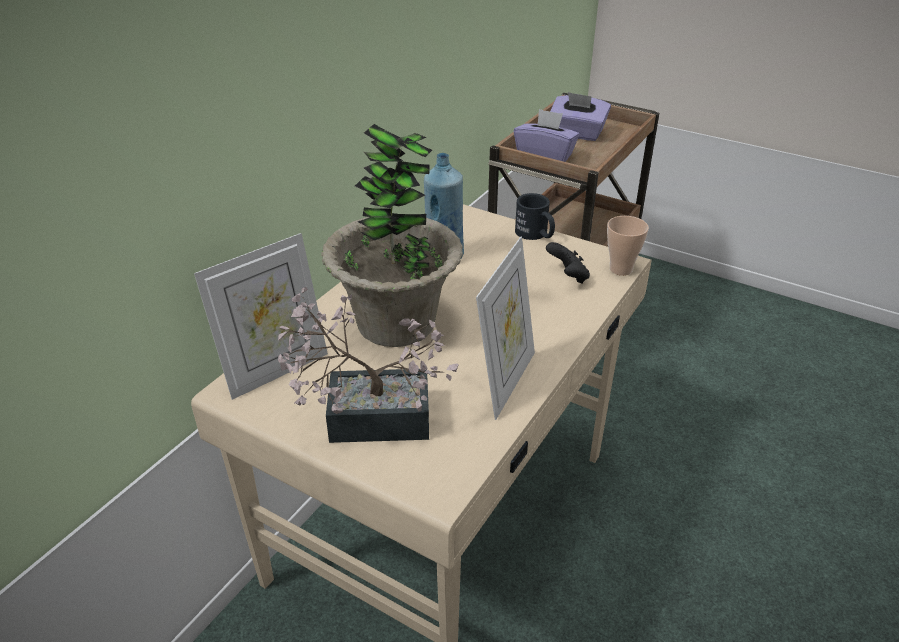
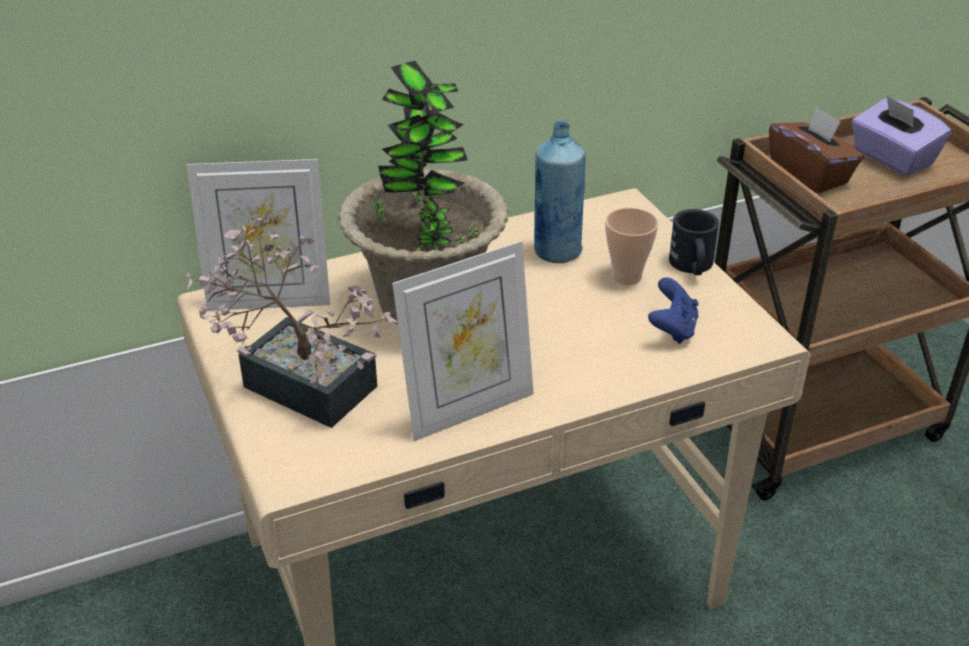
camera: 35 degrees right, 0 degrees up
(545, 156) = (810, 175): purple tissue box -> brown tissue box
(568, 277) = (672, 329): black game controller -> blue game controller
(621, 269) = (750, 347): cup -> cup (626, 277)

